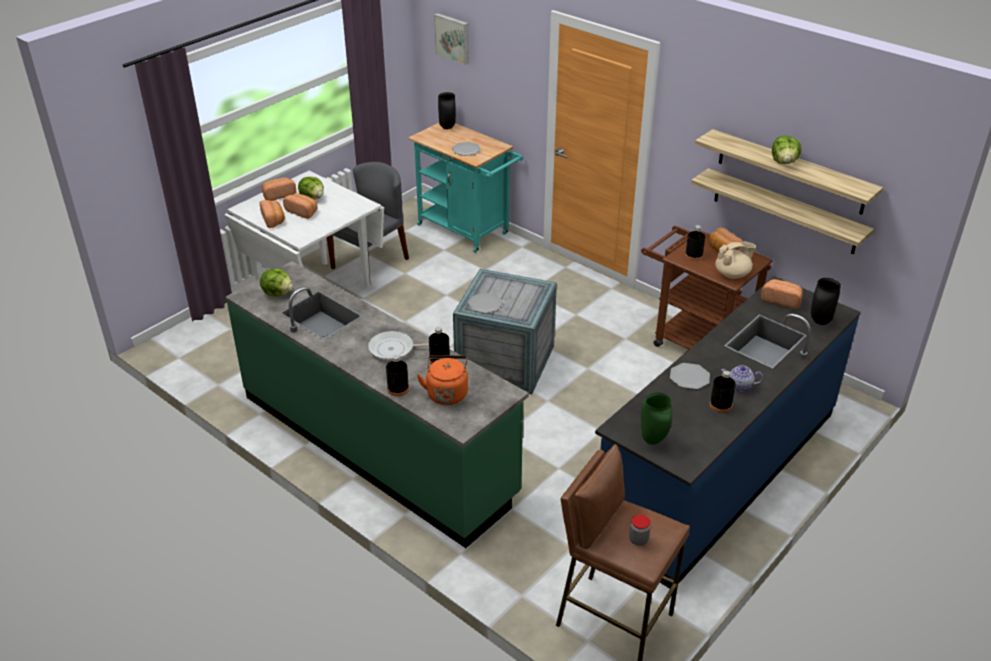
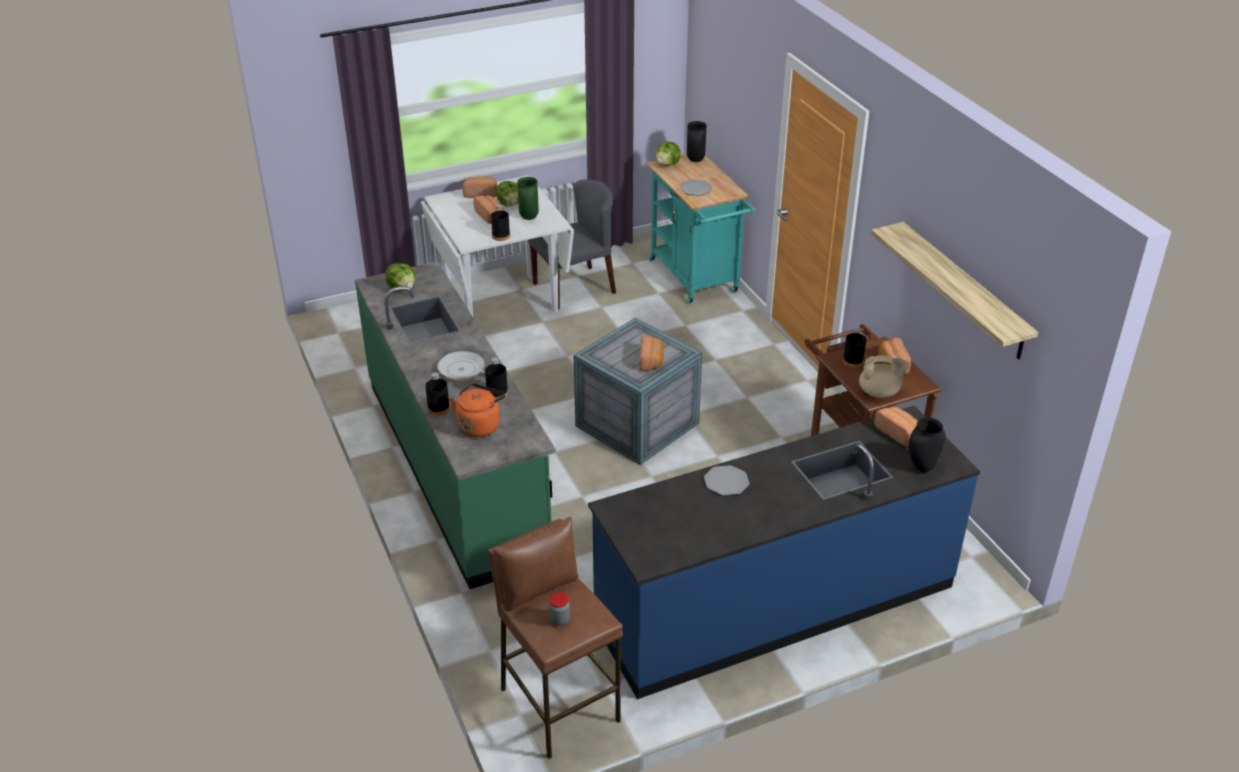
camera: 25 degrees right, 0 degrees up
(274, 220) = (458, 217): bread -> bread (651, 361)
(453, 38) = (713, 63): picture -> none
(485, 304) = (612, 354): plate -> none
(654, 440) = (636, 530): green vase -> green vase (529, 217)
(720, 405) = (734, 518): black bottle -> black bottle (501, 236)
(740, 386) = (771, 506): teapot -> none
(784, 162) = (948, 277): lettuce -> lettuce (667, 165)
(784, 211) = (956, 335): shelf -> none

